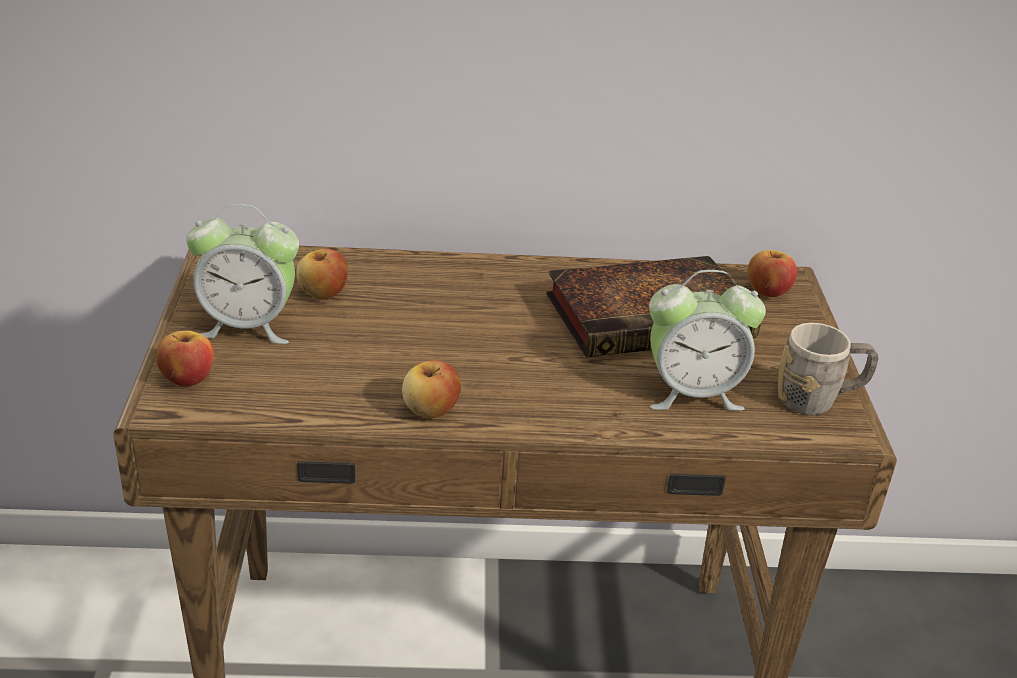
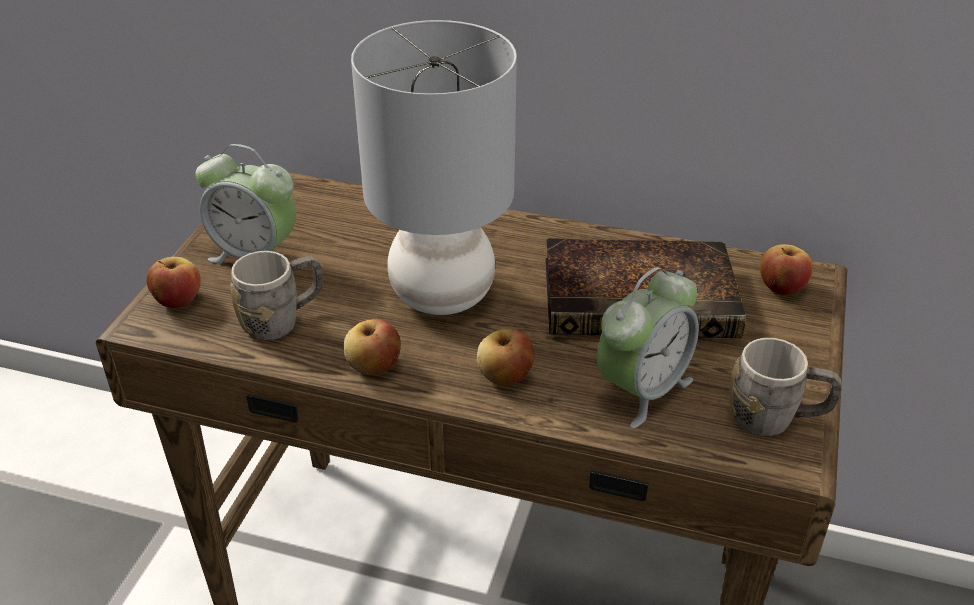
camera: 20 degrees right, 5 degrees up
(312, 382) = (283, 320): none -> grey mug
(323, 293) = (337, 232): apple -> apple (505, 376)
(462, 336) = (442, 294): none -> grey table lamp
(692, 393) = (642, 390): alarm clock -> alarm clock turned 60 degrees counterclockwise

